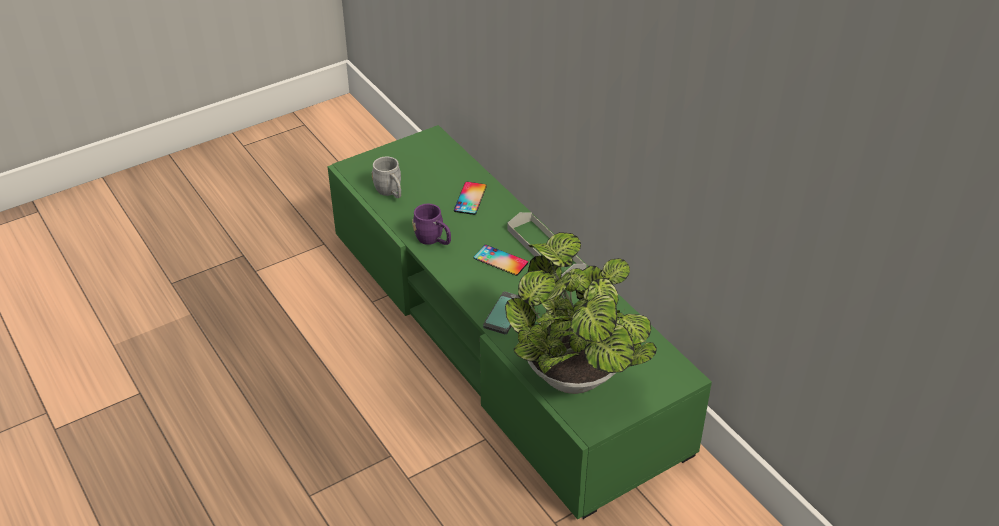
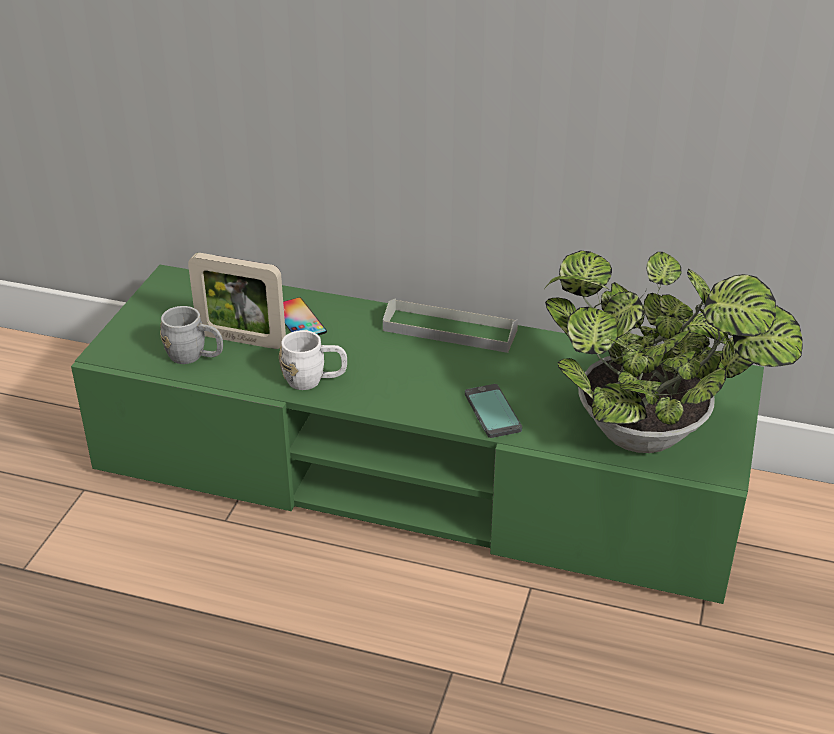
camera: 40 degrees left, 5 degrees down
(425, 195) = (241, 339): none -> picture frame
(433, 240) = (314, 380): purple mug -> white mug
(500, 260) = (416, 363): phone -> none

